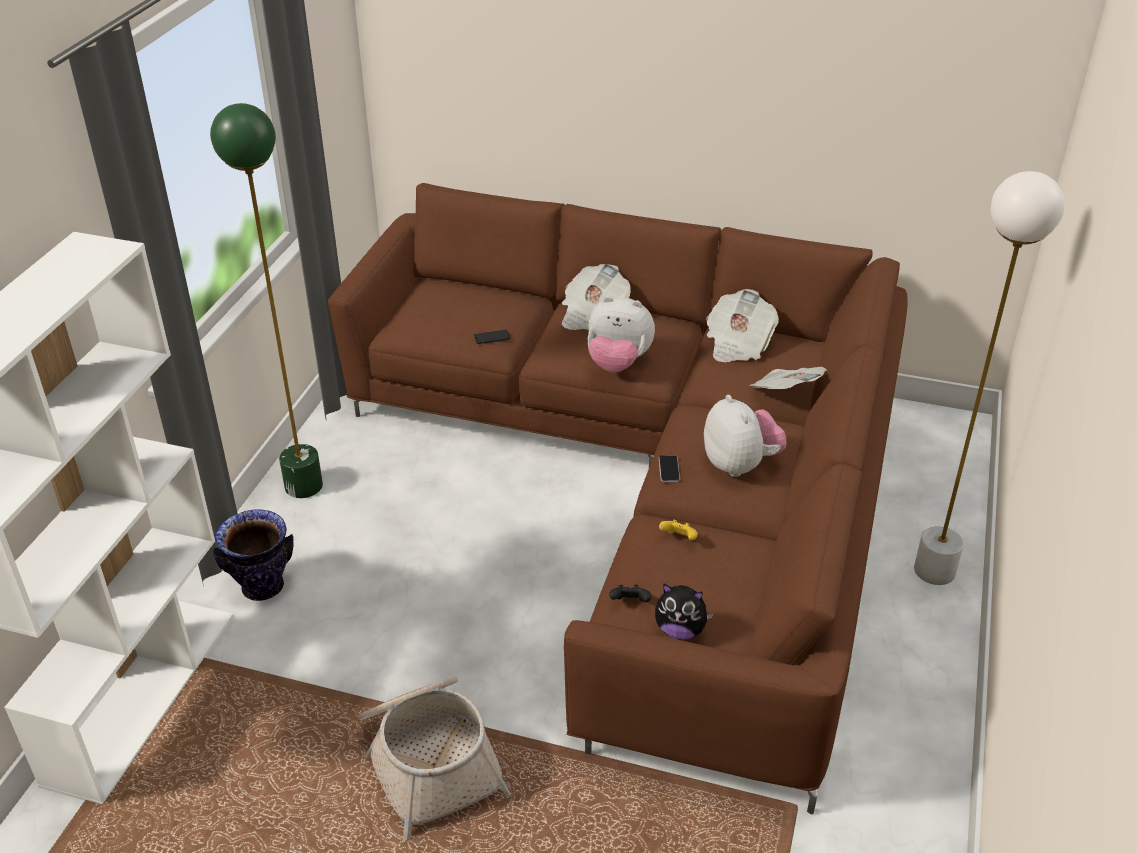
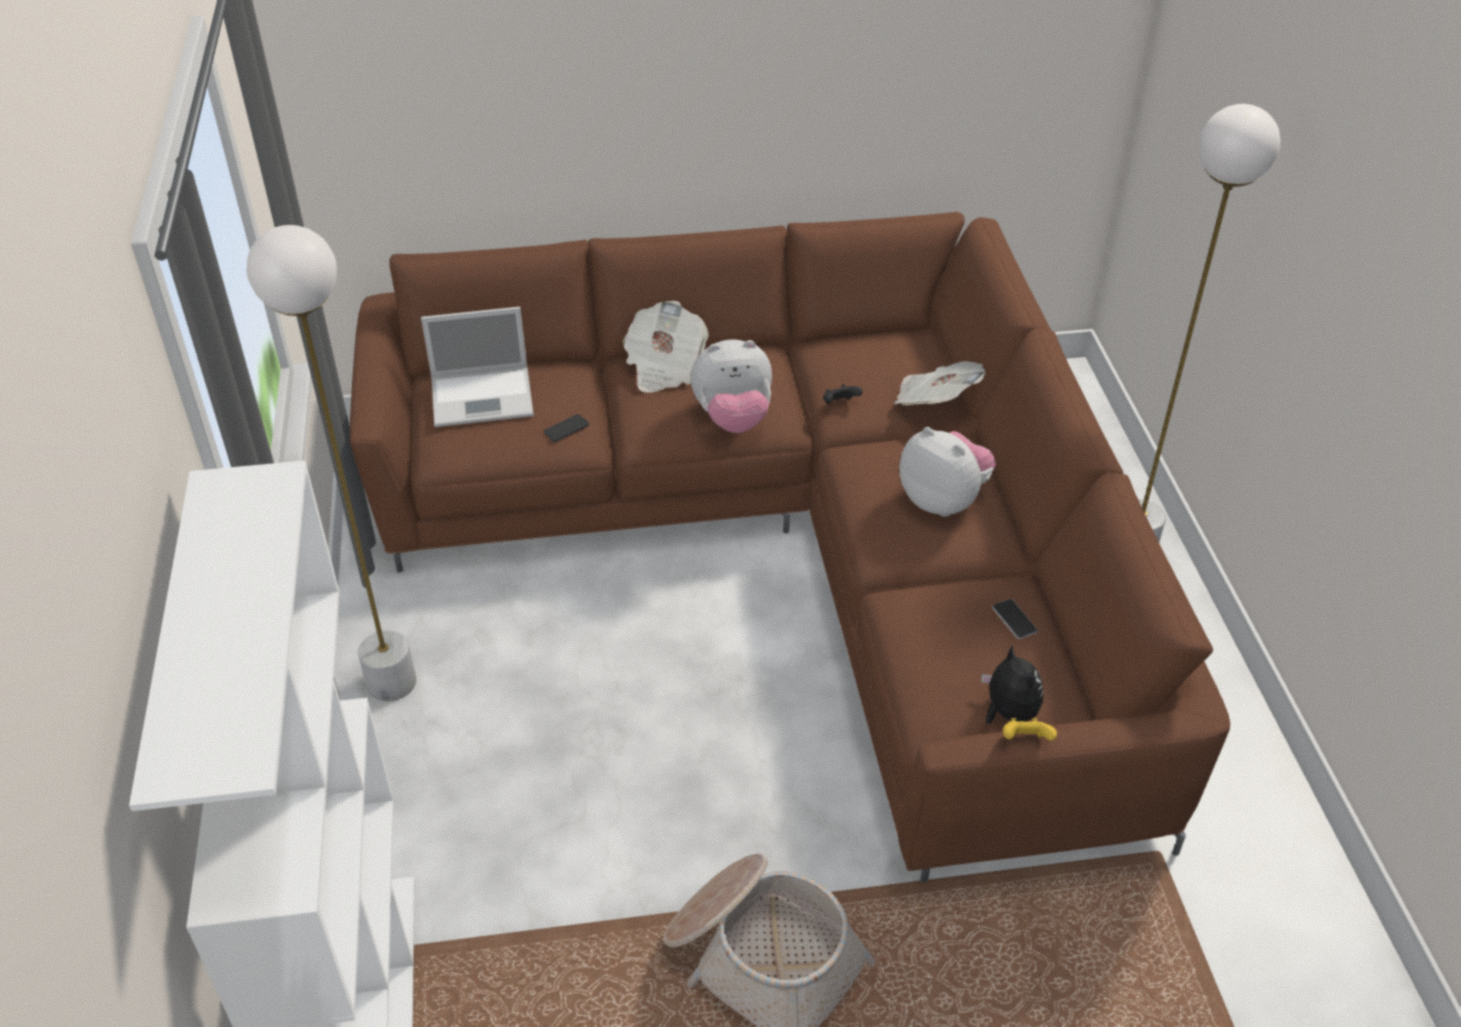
camera: 25 degrees left, 5 degrees up
(263, 587) = (426, 828): vase -> none
(303, 486) = (391, 682): green floor lamp -> white floor lamp
(450, 301) = (484, 397): none -> laptop
(630, 603) = (938, 701): black game controller -> black game controller (840, 404)
(669, 469) = (873, 530): phone -> phone (1014, 619)
(679, 539) = (939, 608): yellow game controller -> yellow game controller (1025, 740)
(680, 630) = (1008, 712): plush toy -> plush toy turned 105 degrees counterclockwise
(737, 344) = (846, 357): newspaper -> none

